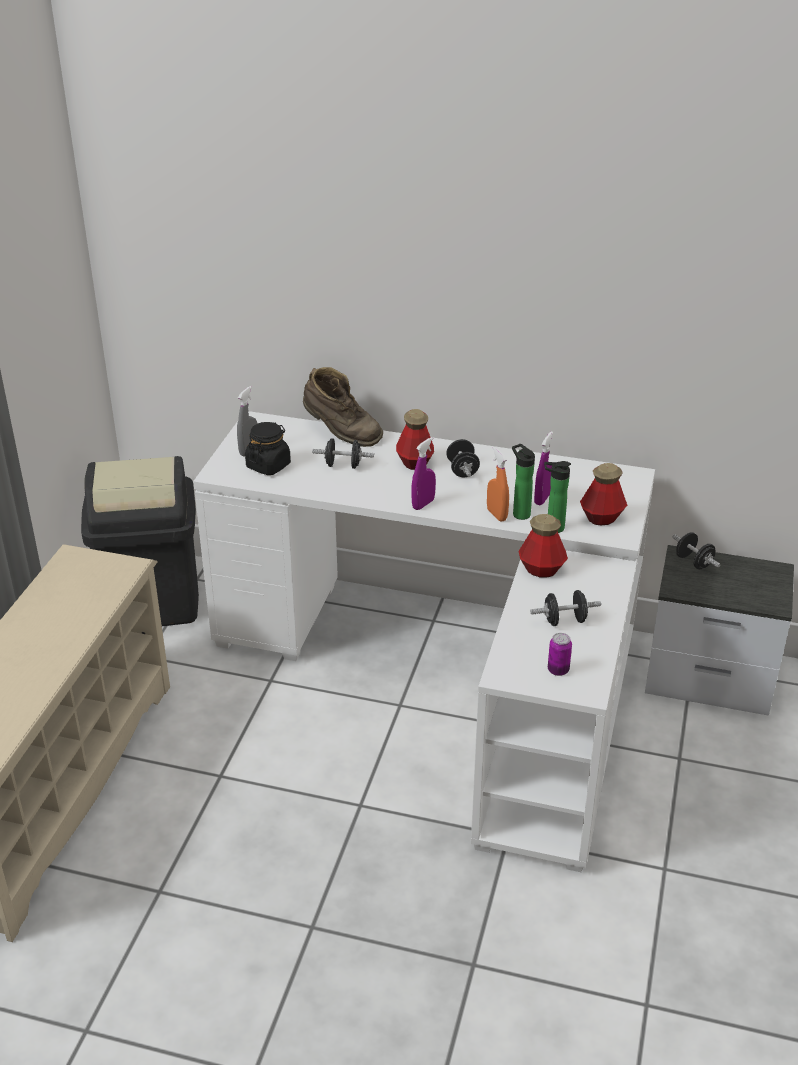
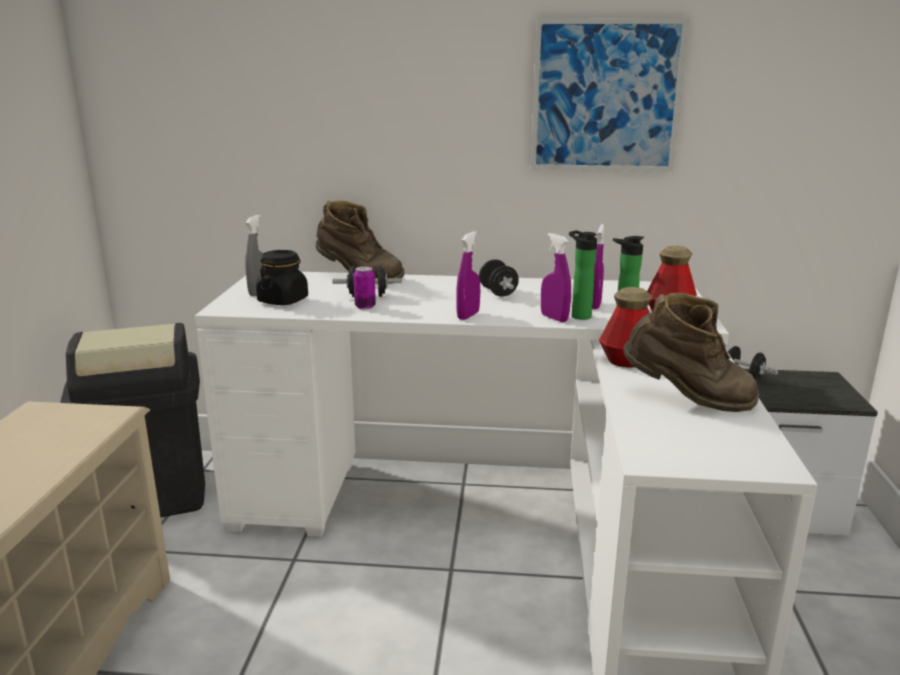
camera: 10 degrees left, 15 degrees down
(414, 462) = (444, 290): bottle -> none
(496, 515) = (554, 318): orange spray bottle -> purple spray bottle
(558, 670) = (718, 448): can -> can (365, 307)
(564, 620) = (687, 401): black dumbbell -> brown boot
(577, 298) = (606, 96): none -> picture

